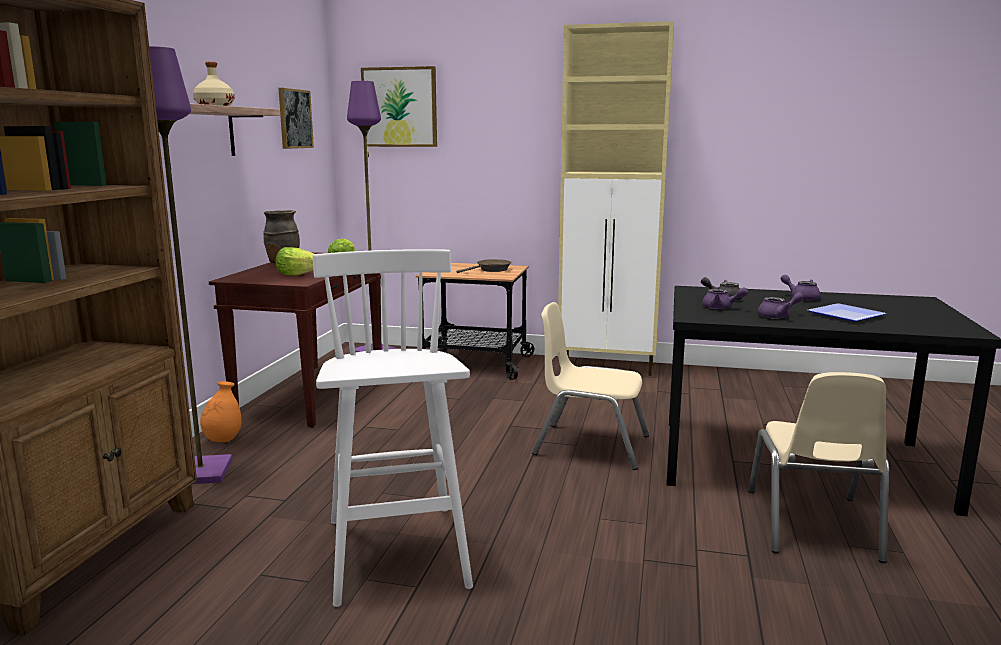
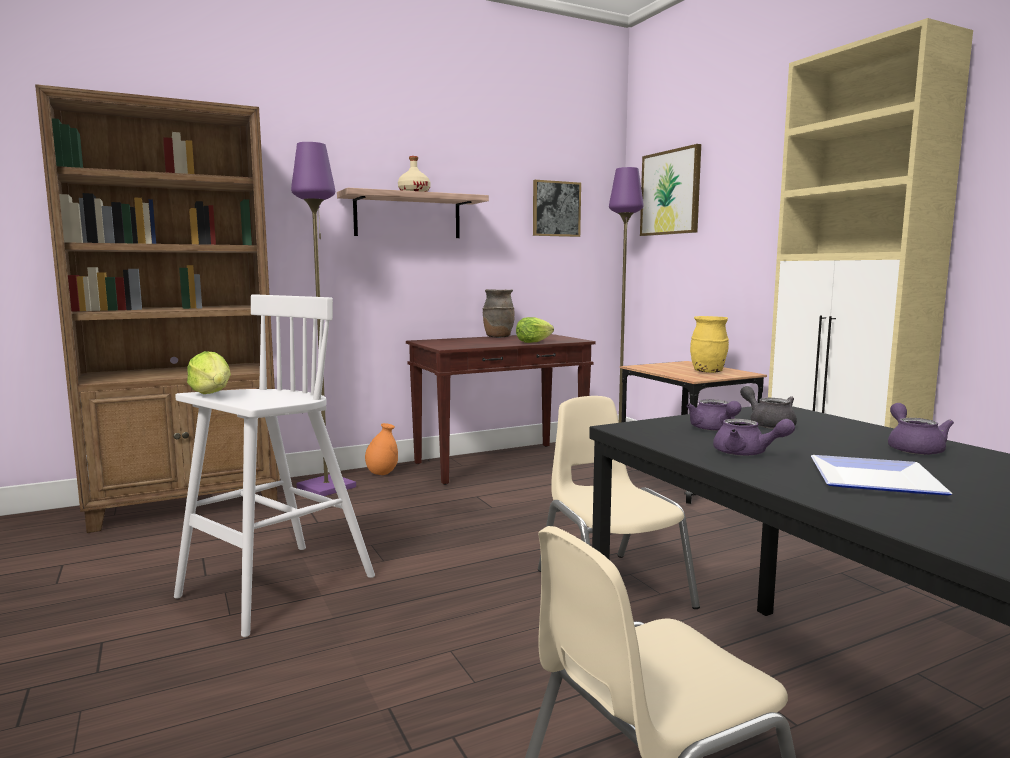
camera: 50 degrees right, 5 degrees down
(297, 275) = (468, 344): lettuce -> lettuce (212, 394)
(491, 270) = (708, 372): brown frying pan -> yellow vase

